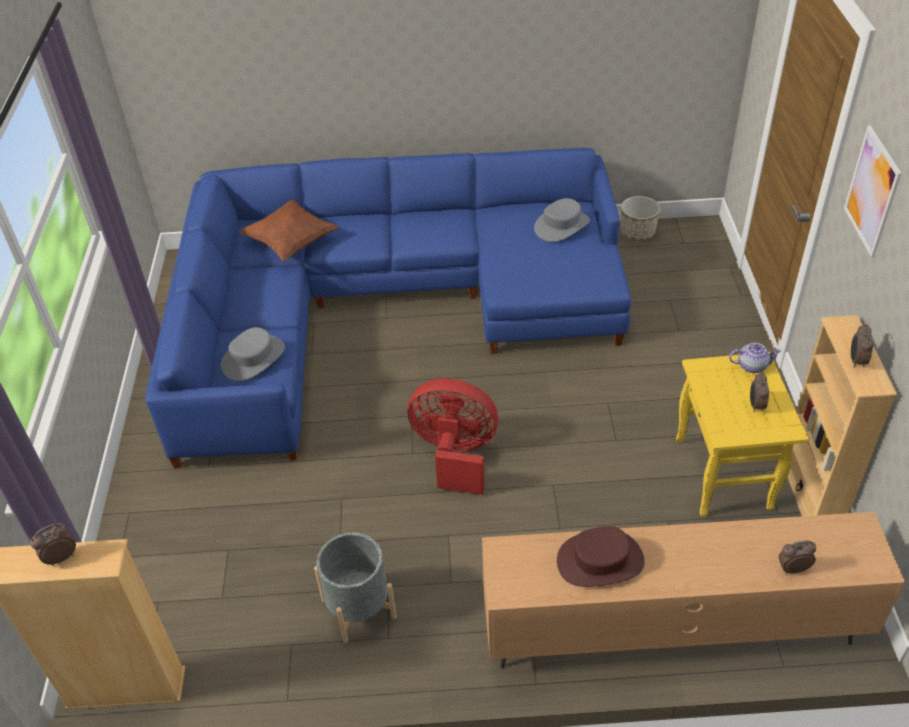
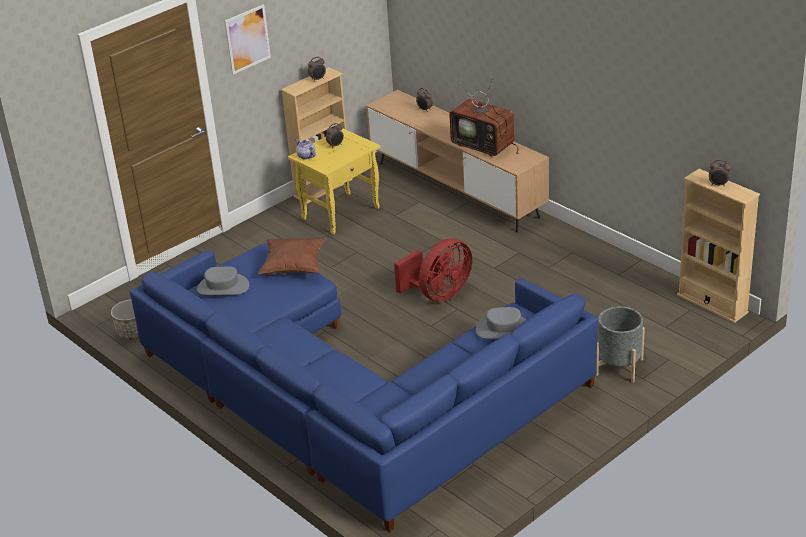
camera: 130 degrees left, 10 degrees down
(291, 242) = (378, 394): brown pillow -> brown pillow (293, 267)
(358, 608) = (572, 268): grey planter -> grey planter (619, 367)
(455, 455) = (439, 294): red fan -> red fan turned 105 degrees counterclockwise
(600, 561) = (485, 145): brown hat -> television

